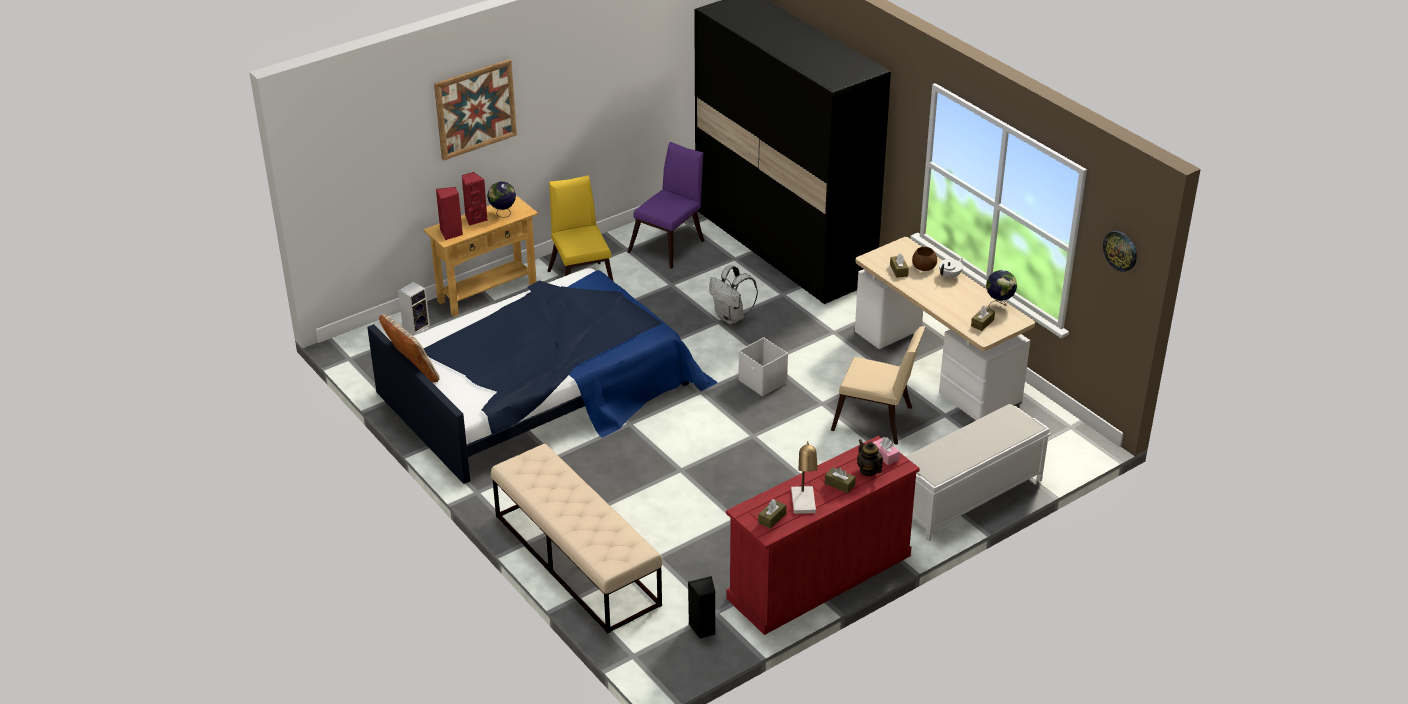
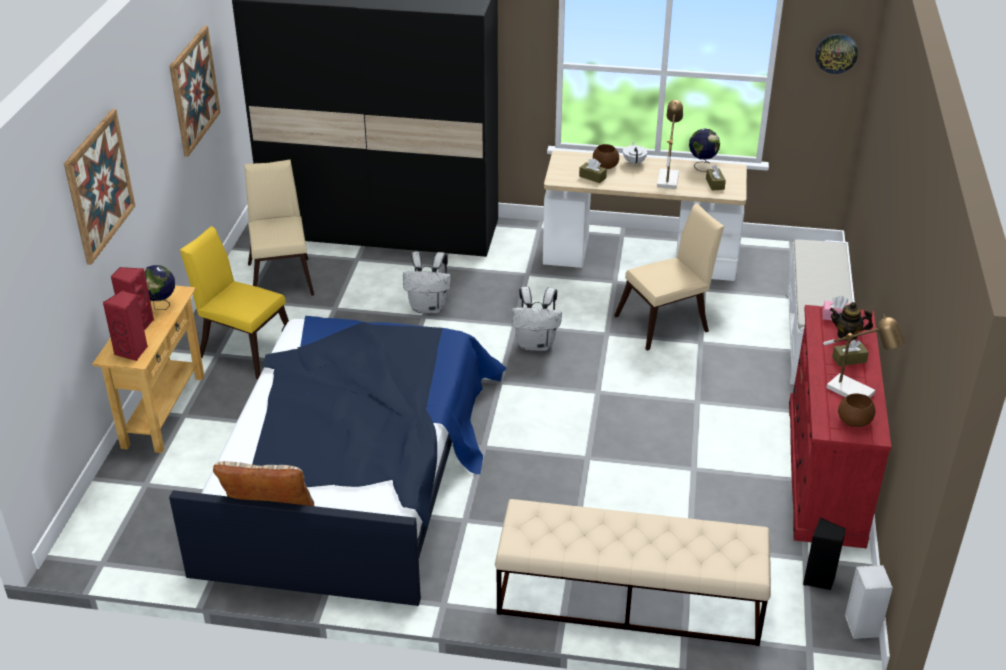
camera: 45 degrees left, 0 degrees up
(417, 328) = (136, 487): speaker -> speaker (860, 625)
(640, 68) = (194, 90): none -> picture
(670, 244) = (281, 276): purple chair -> beige chair
(762, 382) = (536, 344): white storage box -> white backpack
(772, 518) = (855, 420): brown tissue box -> brown bowl
(954, 300) = (667, 177): none -> table lamp

